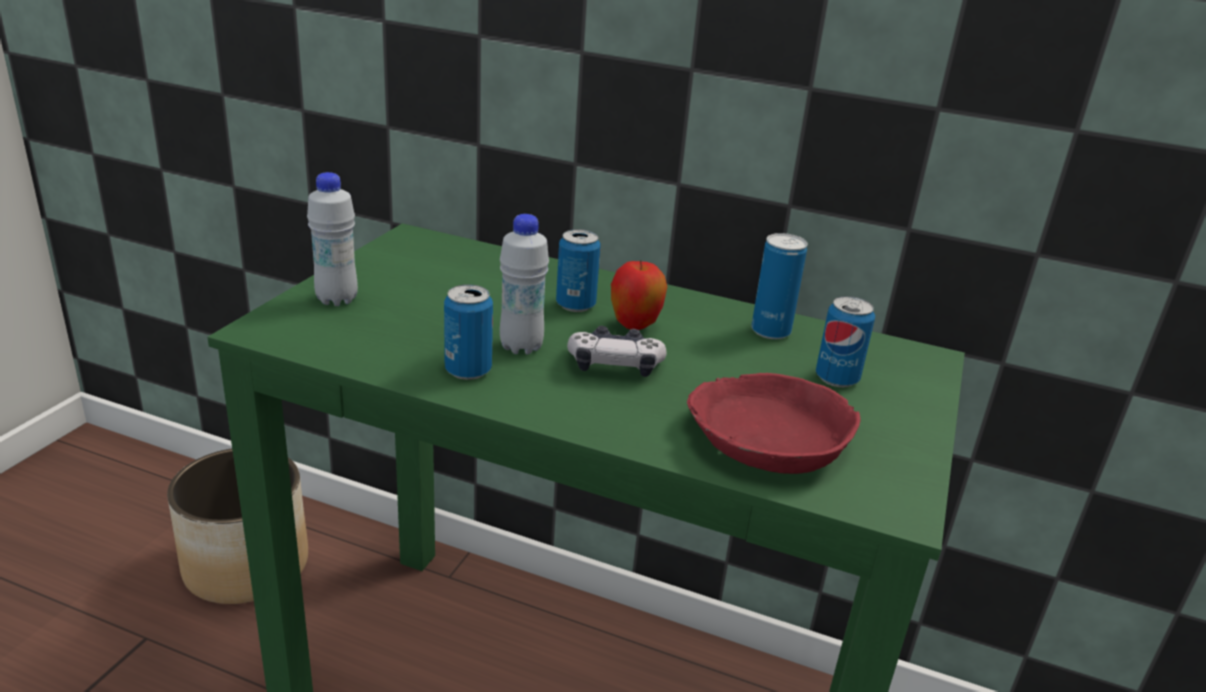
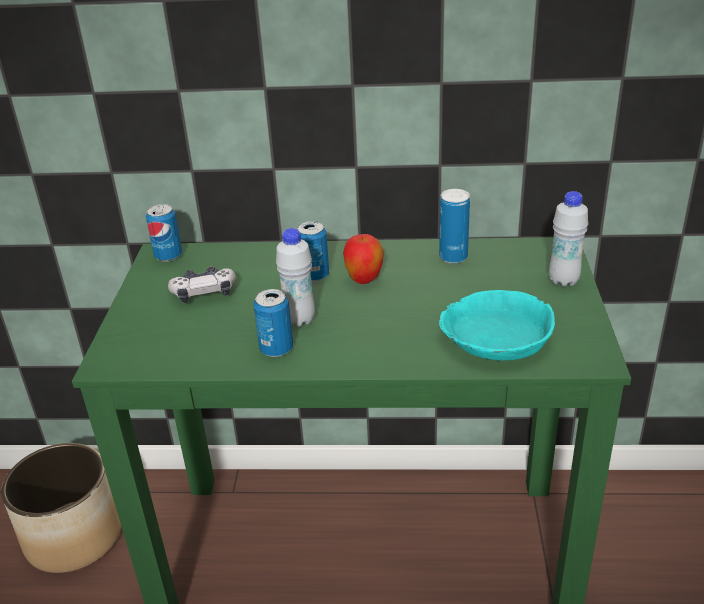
camera: 15 degrees left, 5 degrees up
(337, 299) = (144, 322): white bottle -> white bottle (563, 281)
(615, 365) = (370, 314): game controller -> game controller (204, 293)
(767, 438) = (495, 336): red bowl -> turquoise bowl
(837, 378) = (513, 280): can -> can (168, 256)

